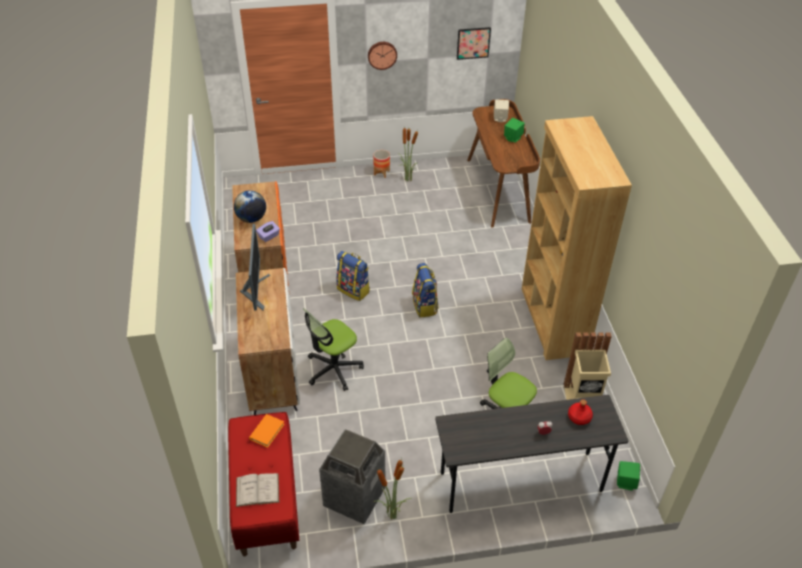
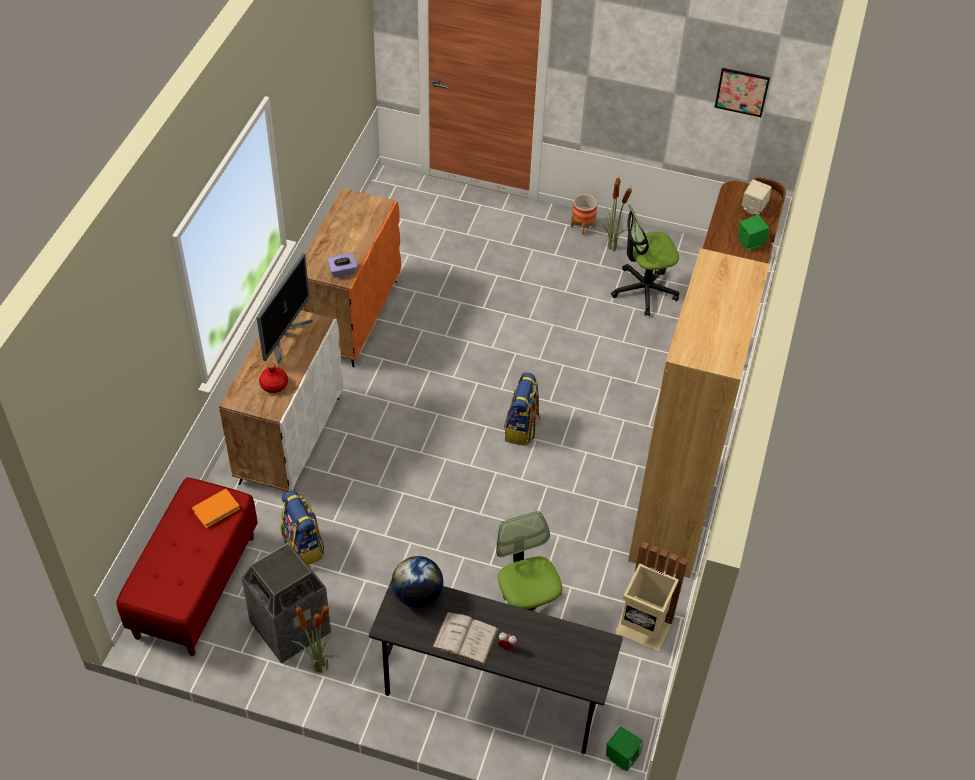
camera: 25 degrees right, 5 degrees up
(251, 218) = (337, 241): globe -> globe (417, 595)
(257, 490) = (166, 571): white book -> white book (465, 638)
(333, 369) = (361, 465): office chair -> office chair (644, 290)
(354, 290) = (447, 374): backpack -> backpack (304, 546)
(382, 54) = (609, 71): wall clock -> none
(579, 417) = (564, 648): red bottle -> red bottle (274, 384)

